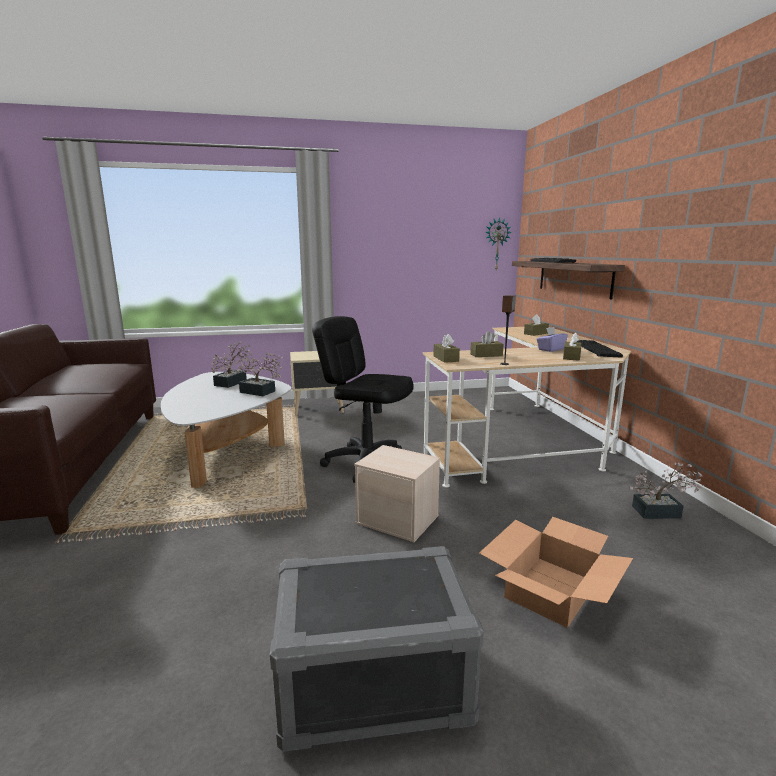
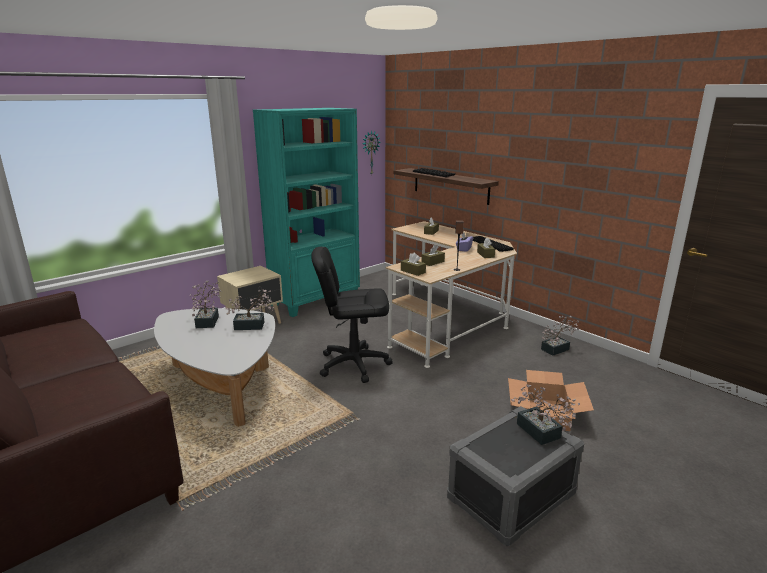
camera: 30 degrees left, 5 degrees up
(398, 519) = (423, 400): beige storage box -> none
(401, 400) = (316, 300): none -> turquoise bookcase
(424, 593) = (541, 434): none -> potted plant

